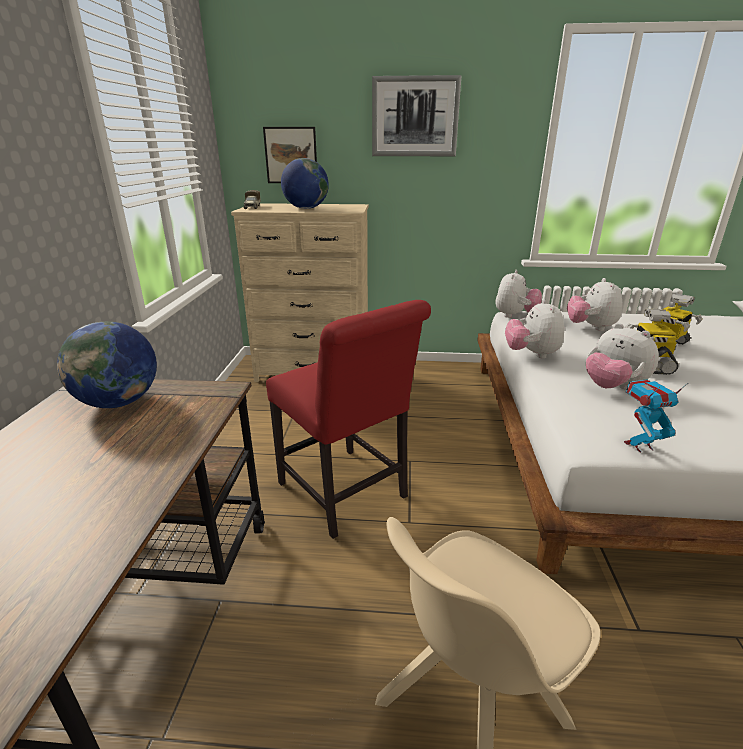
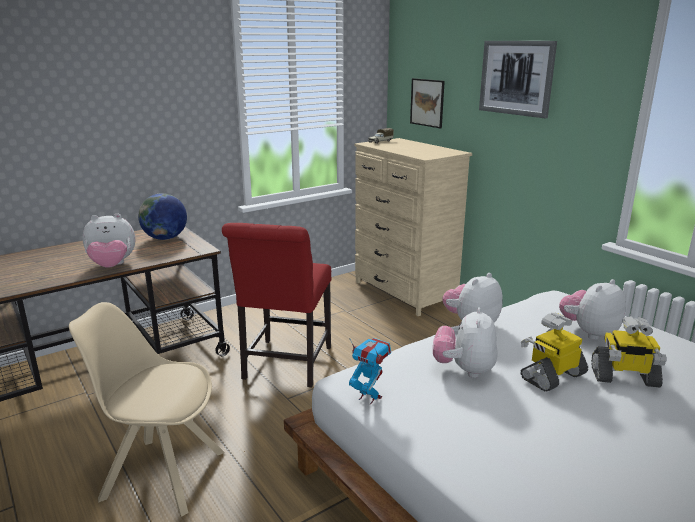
camera: 50 degrees right, 5 degrees down
(306, 208) = (407, 149): globe -> none
(515, 316) = (553, 297): plush toy -> plush toy (112, 266)

